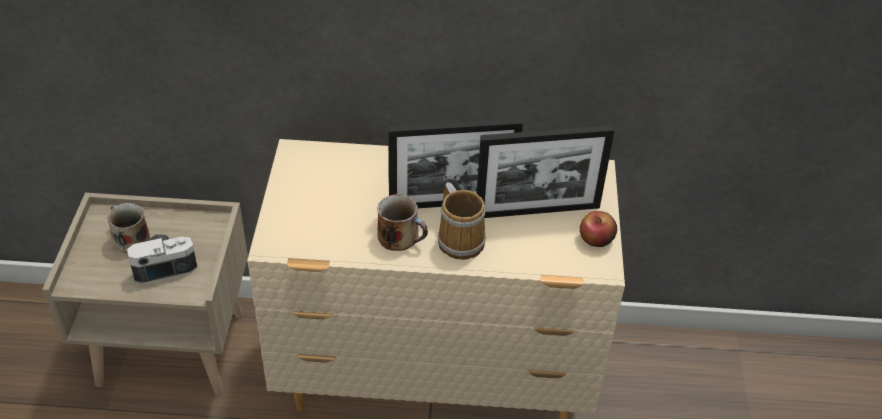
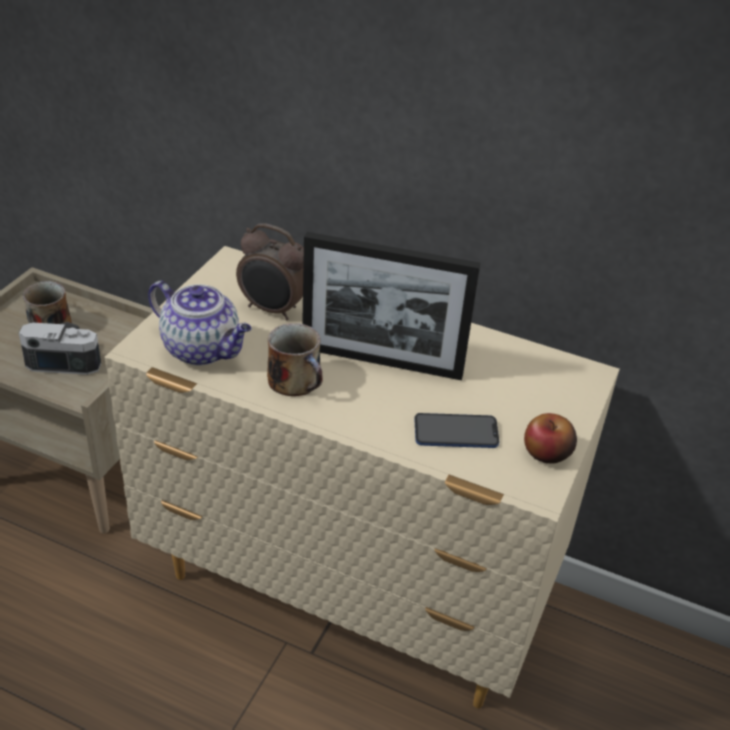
camera: 20 degrees right, 5 degrees down
(318, 233) = (203, 350): none -> teapot
(349, 184) = (272, 310): none -> alarm clock
(461, 239) = (369, 404): mug -> none
(530, 243) = (456, 433): none -> phone
(537, 210) = (485, 398): picture frame -> none

